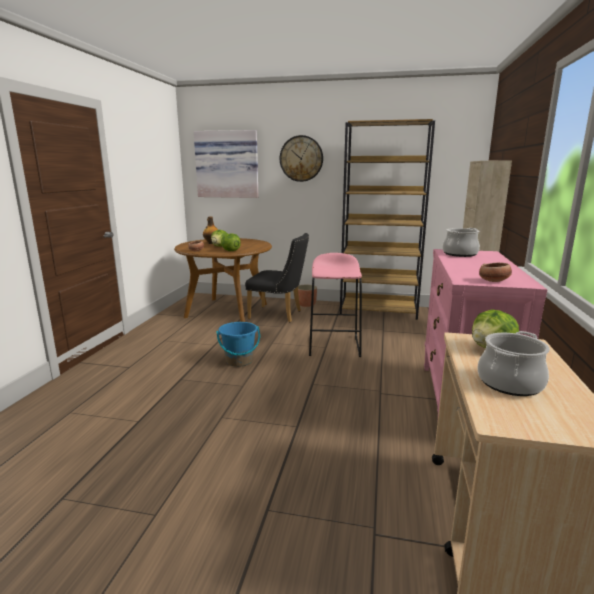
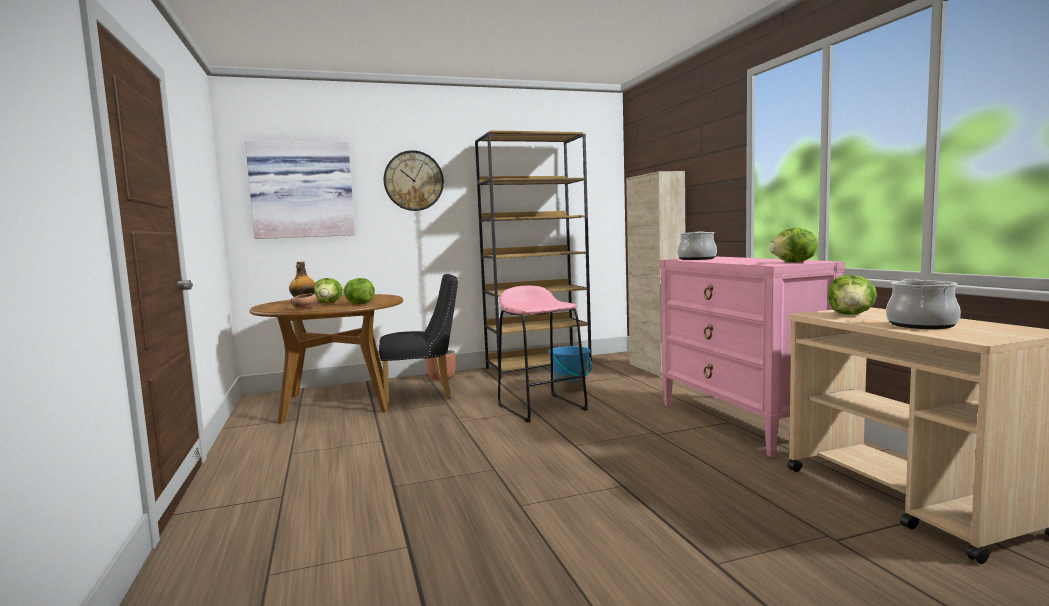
camera: 30 degrees left, 10 degrees down
(239, 361) = (447, 448): blue bucket -> blue bucket (570, 388)
(494, 281) = (794, 262): bowl -> lettuce

